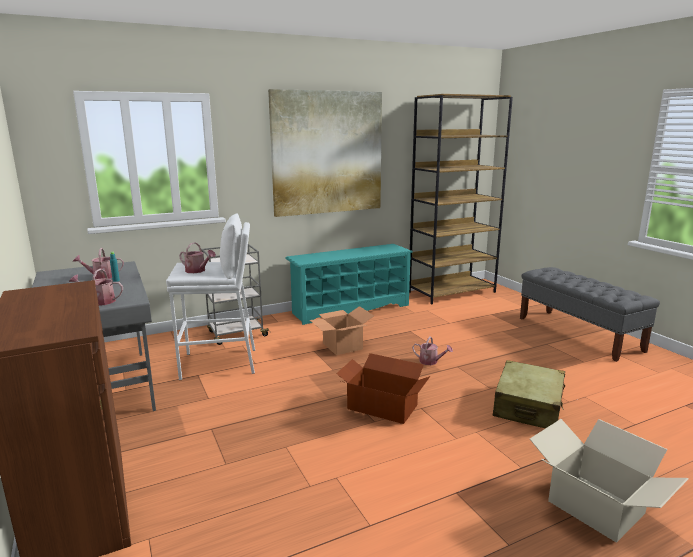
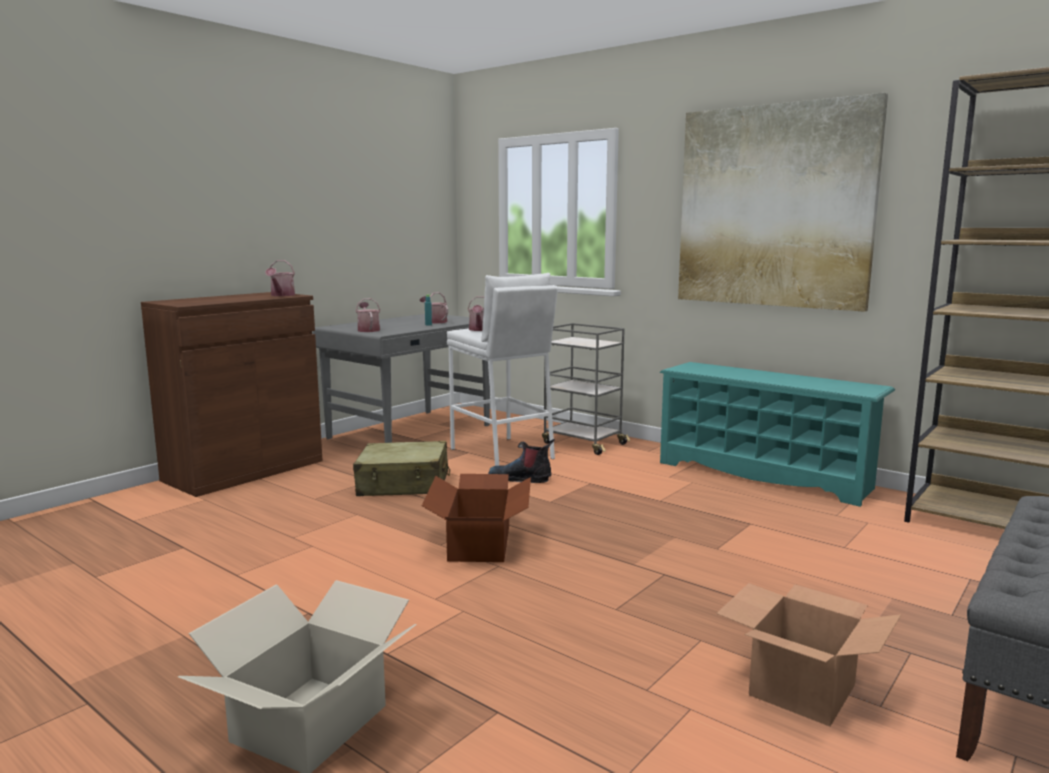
camera: 65 degrees right, 5 degrees down
(281, 369) = (521, 479): none -> boot
(343, 346) = (626, 494): cardboard box -> cardboard box (802, 691)
(431, 362) = (654, 553): watering can -> watering can (281, 295)
(528, 406) = (583, 647): beige suitcase -> beige suitcase (404, 484)

